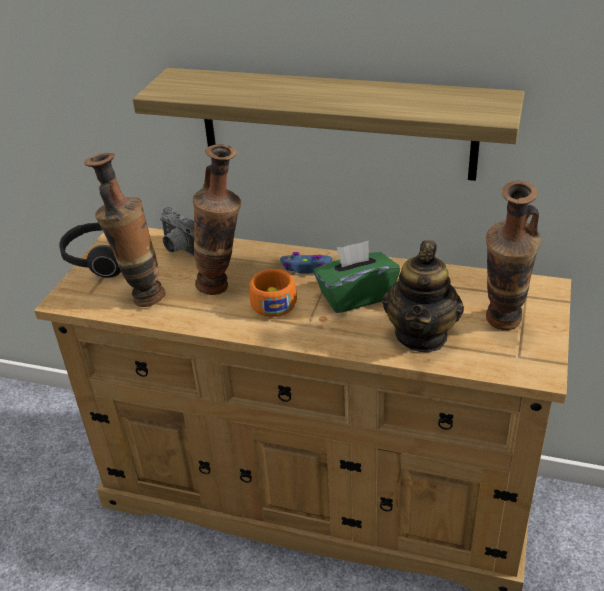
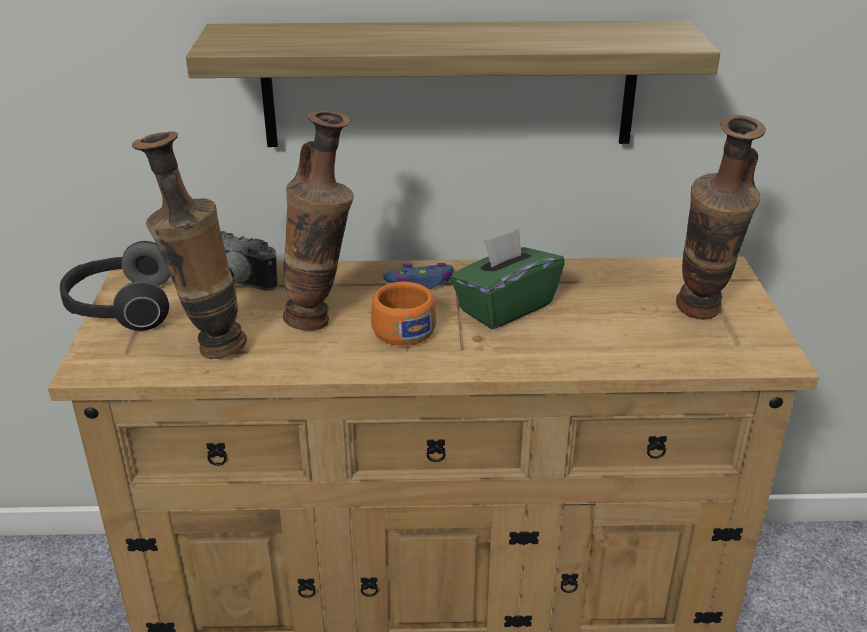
camera: 20 degrees left, 5 degrees down
(422, 335) = (613, 339): teapot -> none

